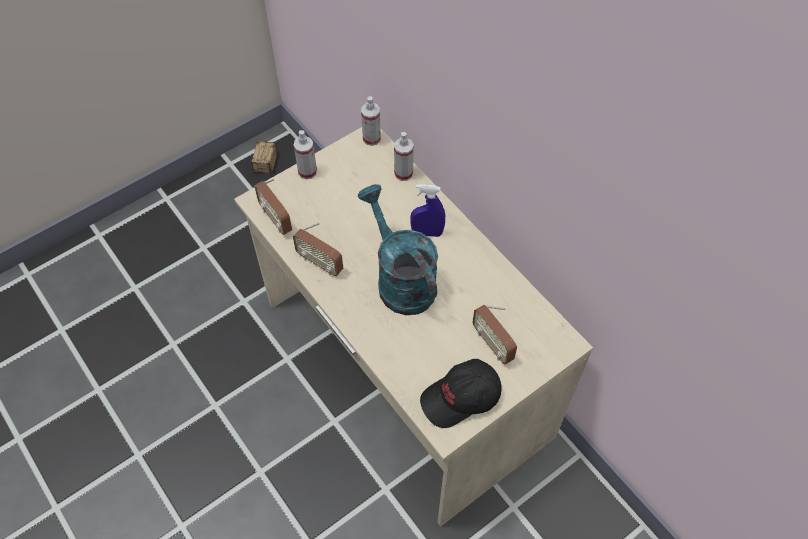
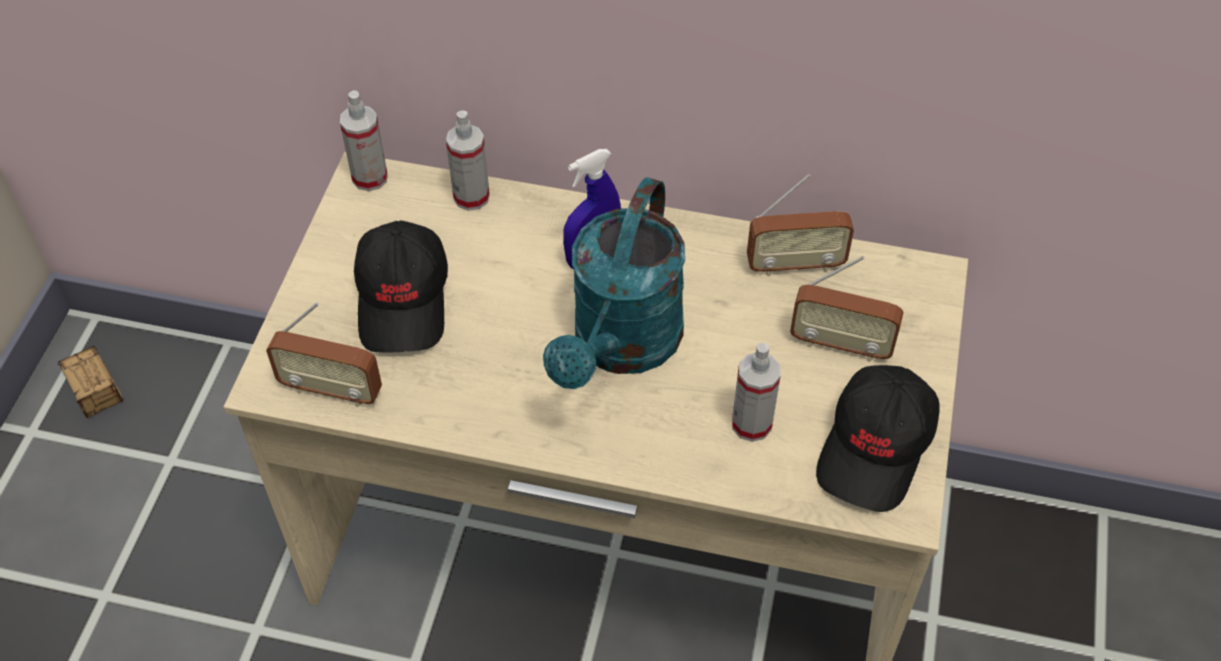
camera: 40 degrees left, 5 degrees down
(307, 172) = (312, 287): spray bottle -> spray bottle (751, 424)
(320, 263) = (473, 407): radio -> radio (795, 265)
(336, 200) = (404, 300): none -> black cap
(400, 279) = (621, 347): turquoise watering can -> turquoise watering can turned 90 degrees counterclockwise

